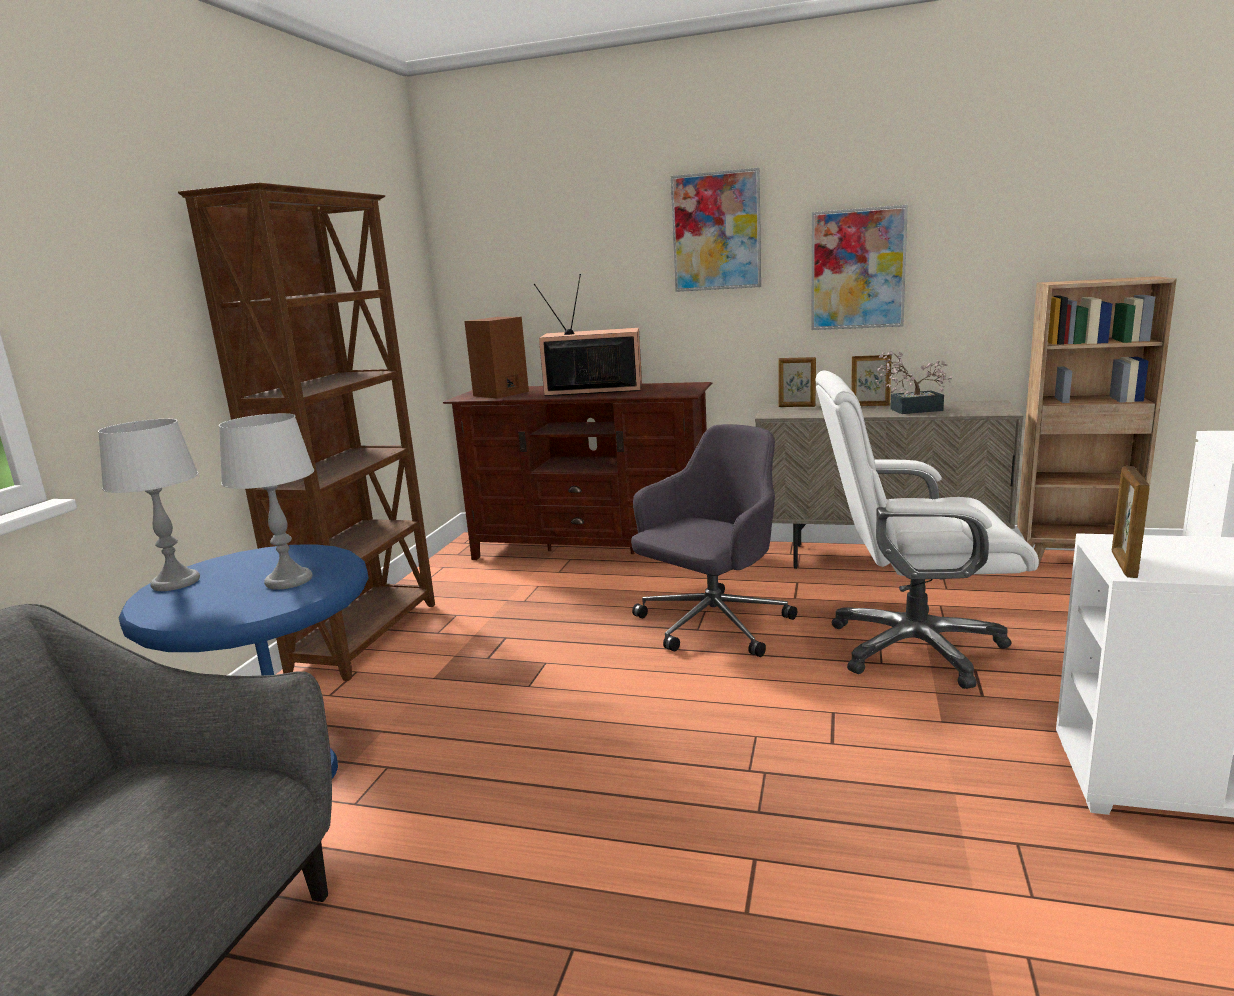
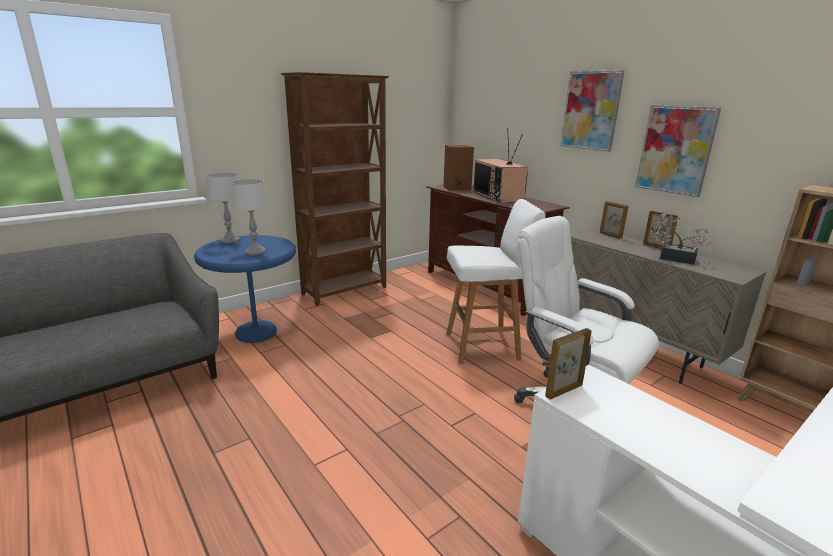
camera: 35 degrees right, 5 degrees up
(592, 390) = (499, 196): television -> television turned 150 degrees counterclockwise
(711, 625) = (484, 346): grey office chair -> white stool

